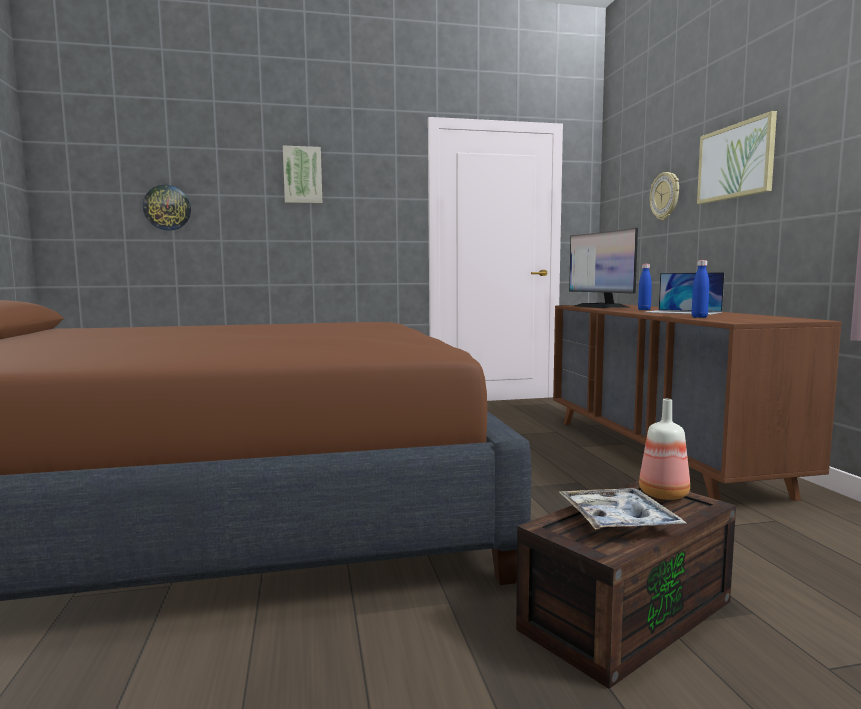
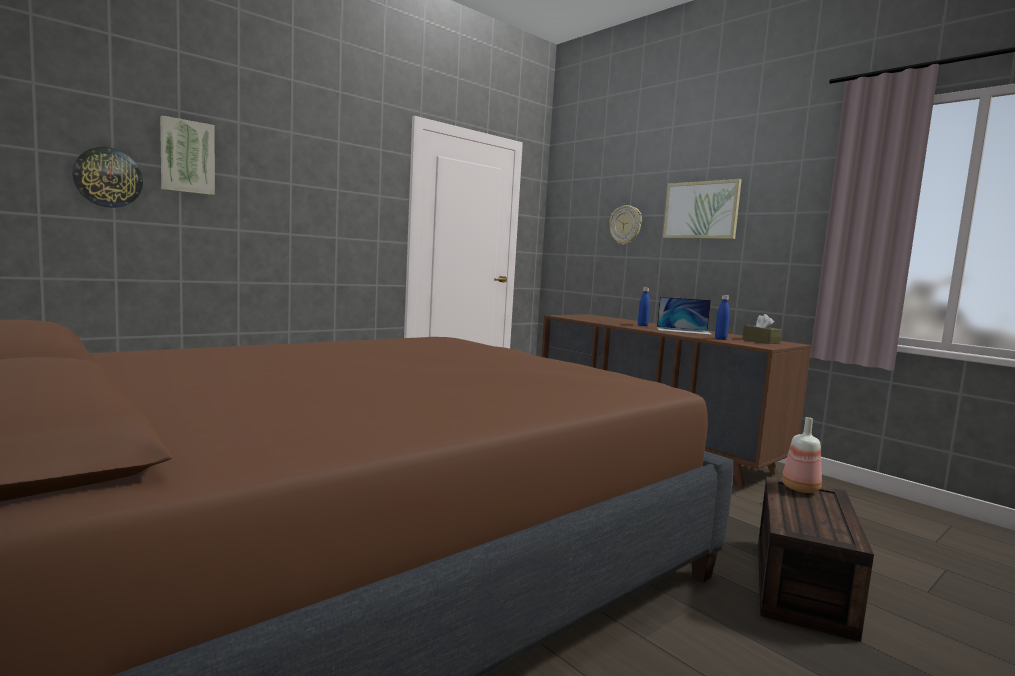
camera: 30 degrees left, 0 degrees up
(302, 175) = (284, 158): picture -> picture (187, 157)
(601, 306) = (591, 319): monitor -> none
(617, 520) = (813, 515): tray -> none
(761, 318) = (760, 341): none -> brown tissue box

